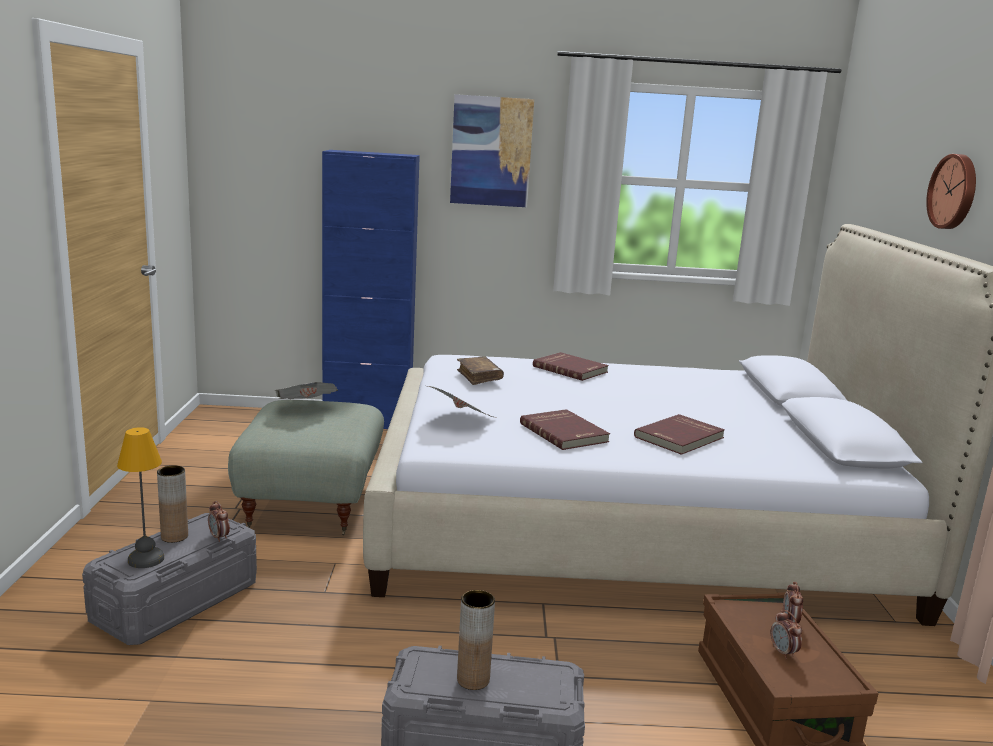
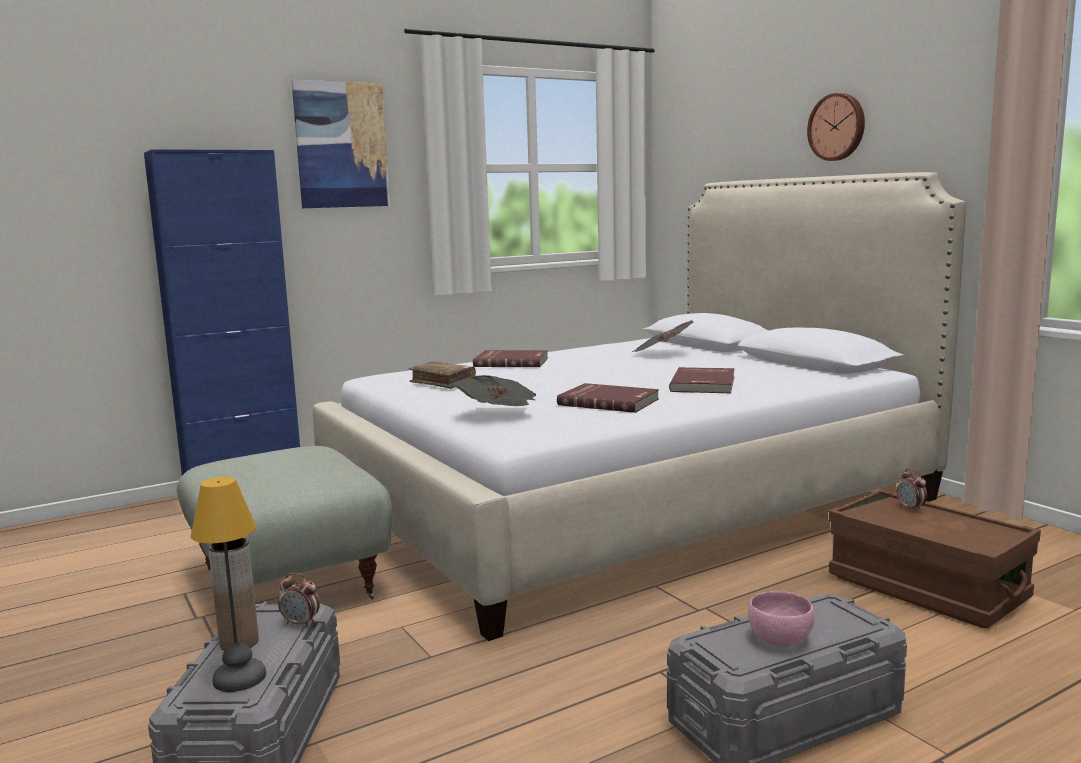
camera: 30 degrees left, 5 degrees down
(306, 408) = (255, 461): newspaper -> newspaper (662, 354)
(473, 680) = (779, 639): brown vase -> pink bowl
(783, 652) = (942, 529): alarm clock -> none

